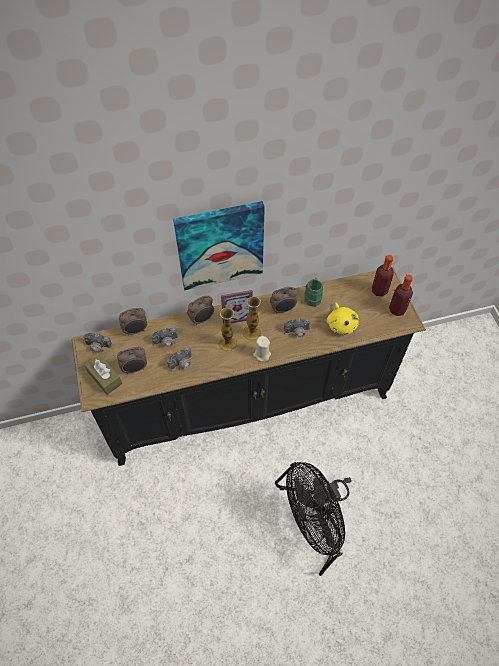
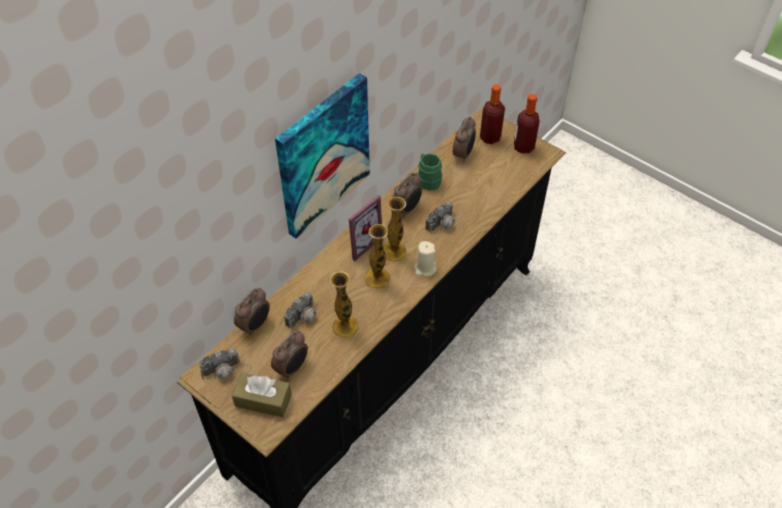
camera: 35 degrees left, 5 degrees down
(184, 362) = (345, 326): camera -> vase
(202, 319) = (325, 269): alarm clock -> alarm clock (463, 154)
(316, 517) = (557, 440): black fan -> none
(341, 324) = (481, 191): yellow plush toy -> none

